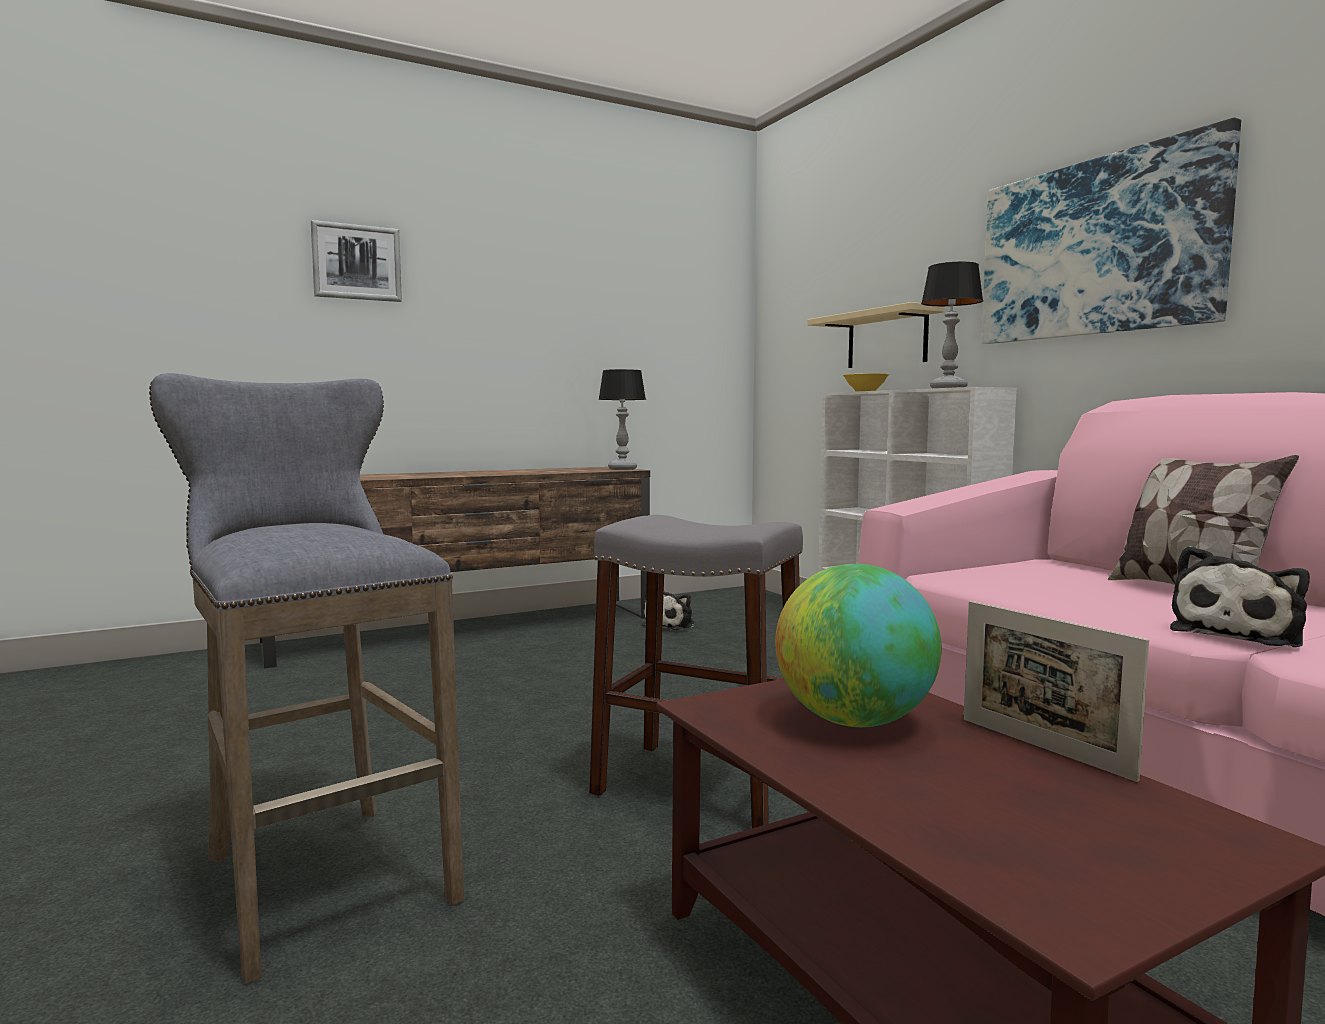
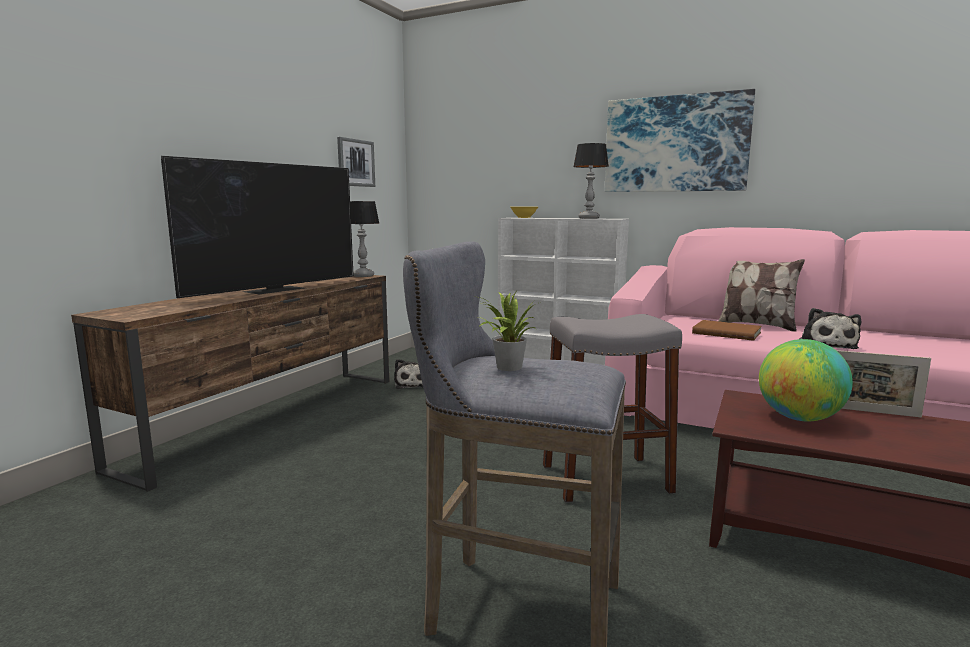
camera: 35 degrees left, 5 degrees up
(279, 528) = (506, 368): none -> potted plant
(356, 262) = (146, 100): picture -> picture (355, 163)
(478, 473) = (276, 289): none -> television
(887, 339) = (529, 183): beige shelf -> none
(1072, 591) = (726, 332): none -> brown book

